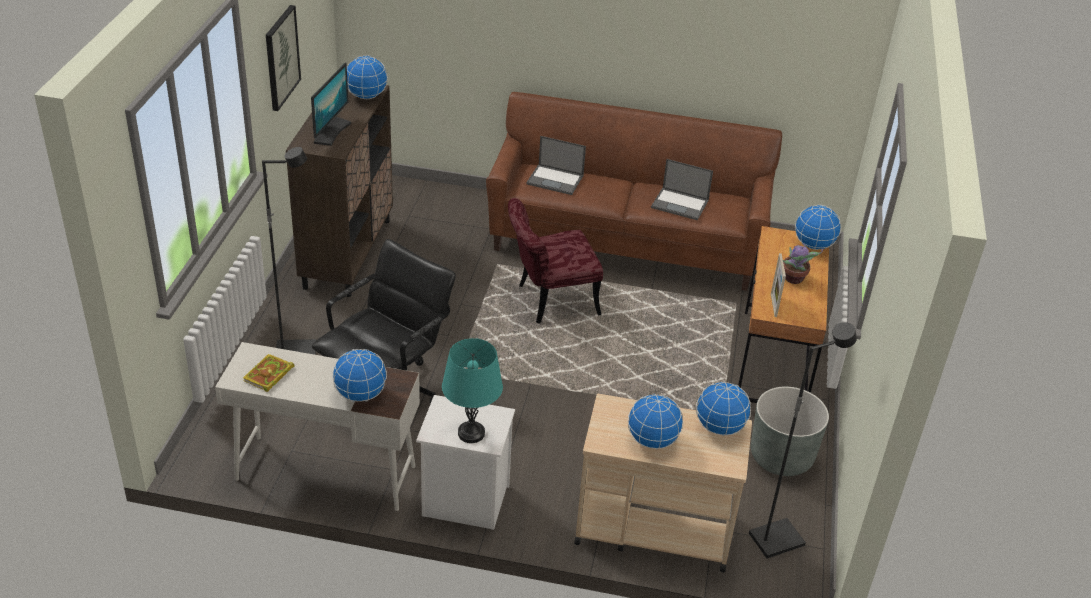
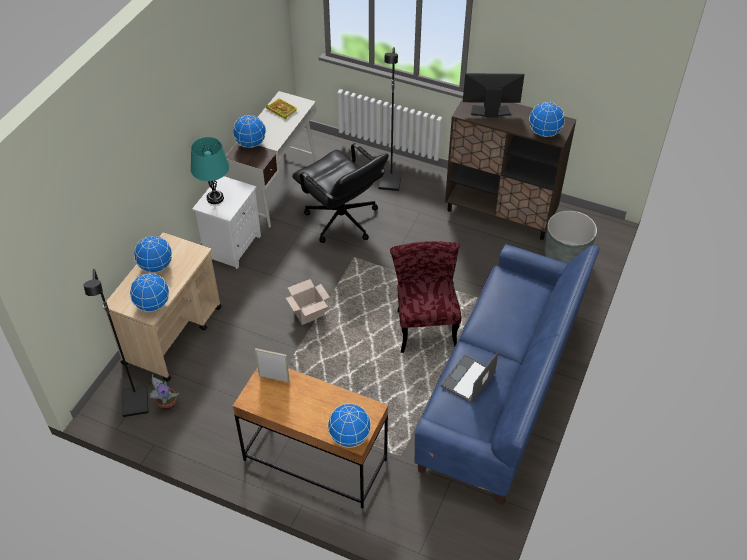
camera: 105 degrees right, 10 degrees up
(281, 57) = (534, 57): picture -> none
(330, 132) = (490, 112): monitor -> monitor turned 150 degrees clockwise
(556, 180) = (514, 297): laptop -> none
(568, 400) = (308, 313): none -> cardboard box
(625, 243) = (501, 392): brown sofa -> blue sofa
(781, 456) = (210, 431): grey planter -> grey planter (565, 257)
(794, 279) = (304, 404): potted plant -> potted plant (166, 404)

